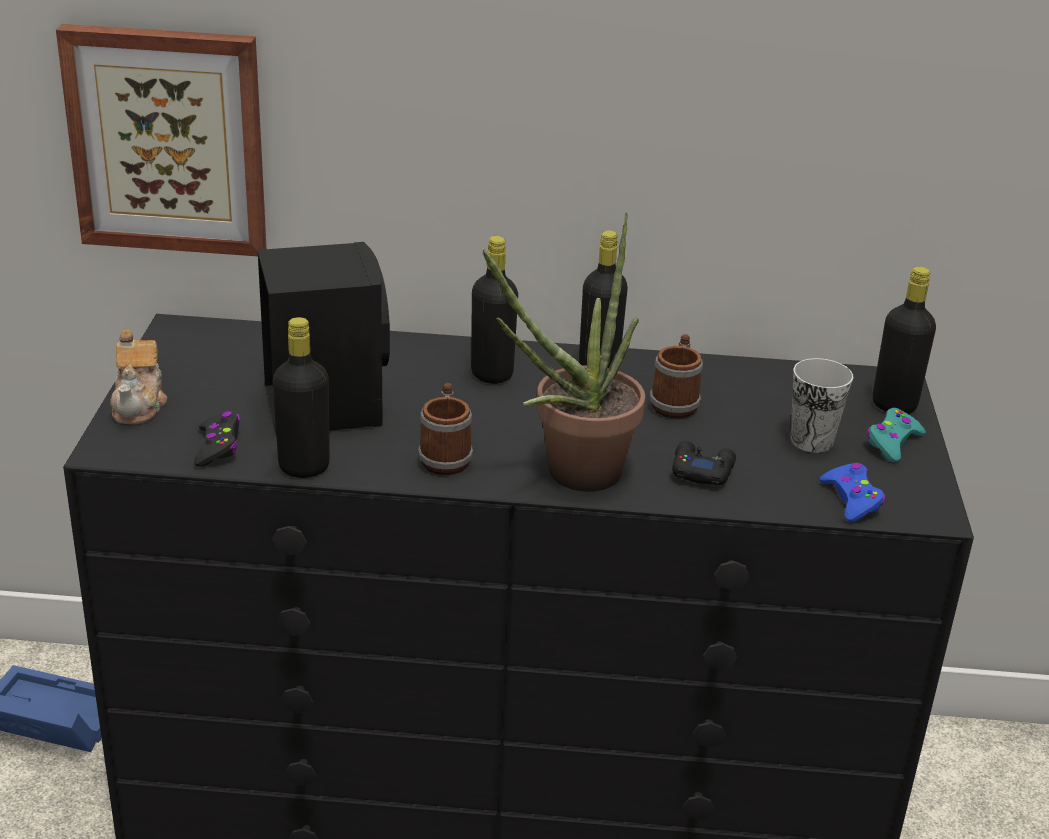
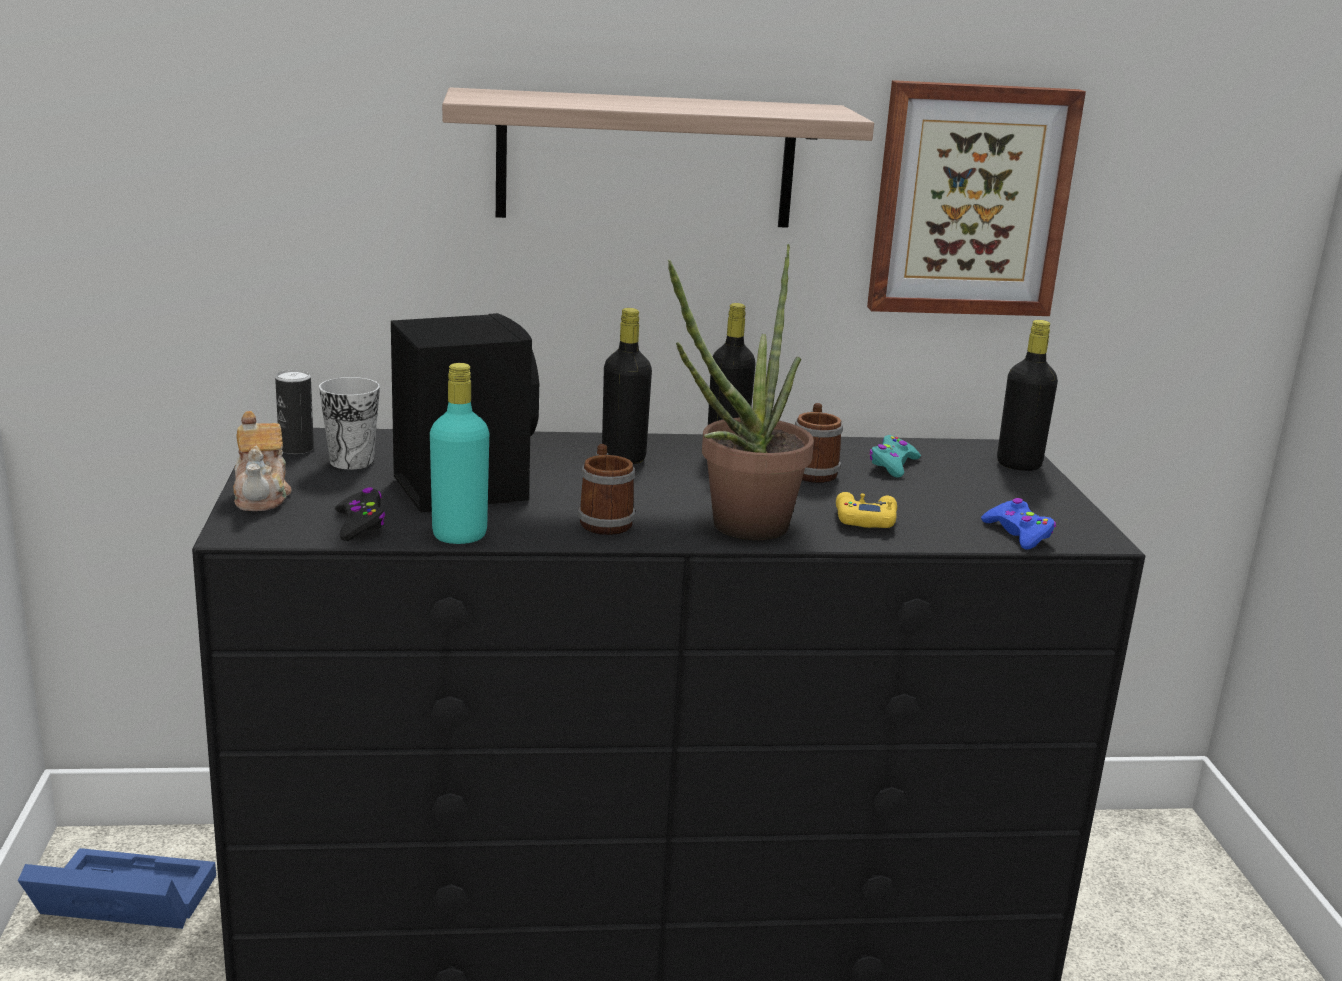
camera: 10 degrees left, 10 degrees down
(168, 140) = (272, 236): picture -> picture (970, 200)
(186, 345) = (296, 449): none -> can
(304, 467) = (459, 536): black bottle -> turquoise bottle
(528, 80) = (646, 160): none -> shelf
(701, 470) = (864, 519): black game controller -> yellow game controller
(811, 441) = (957, 493): cup -> cup (351, 461)
(892, 442) = (1032, 491): turquoise game controller -> turquoise game controller (892, 465)

